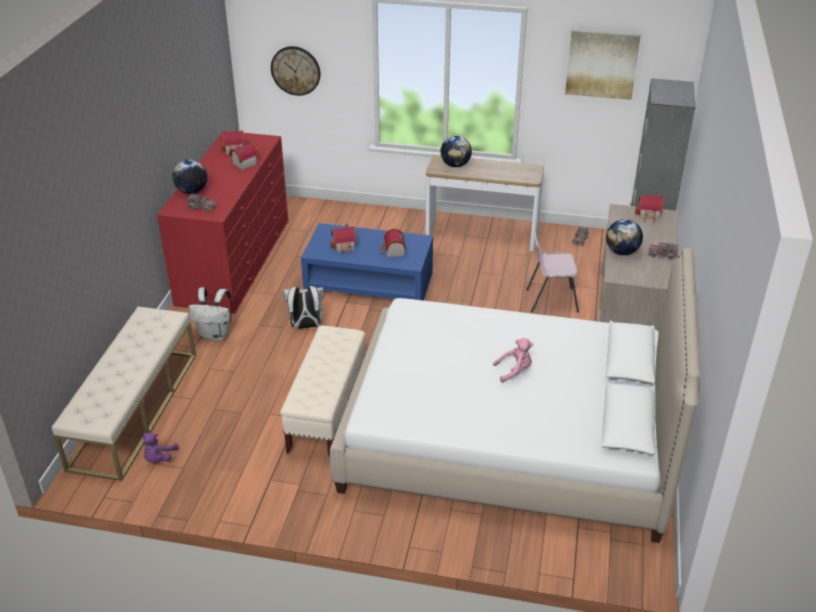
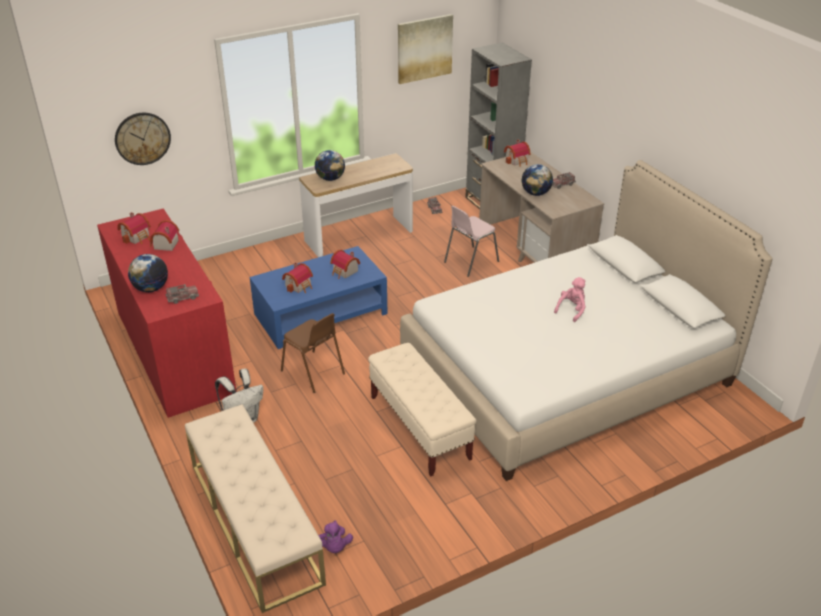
camera: 40 degrees left, 0 degrees up
(306, 326) = (313, 372): white backpack -> brown chair

